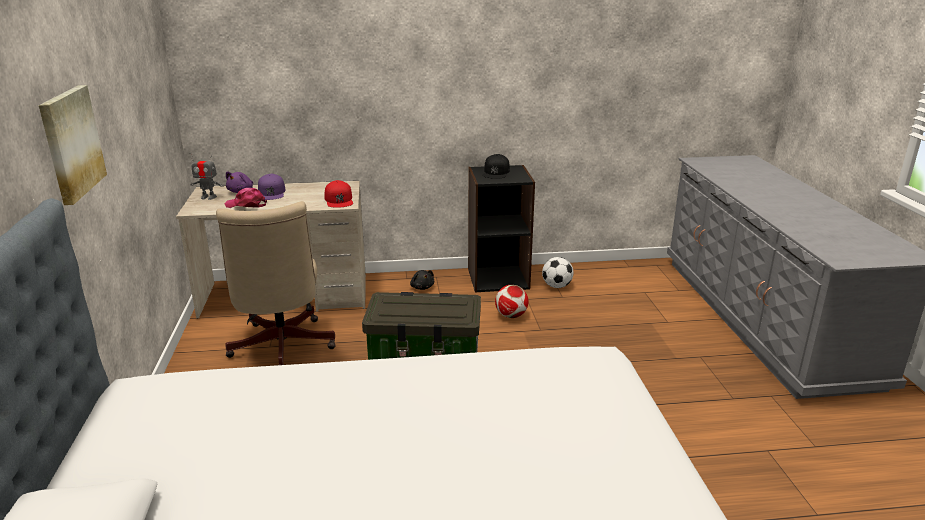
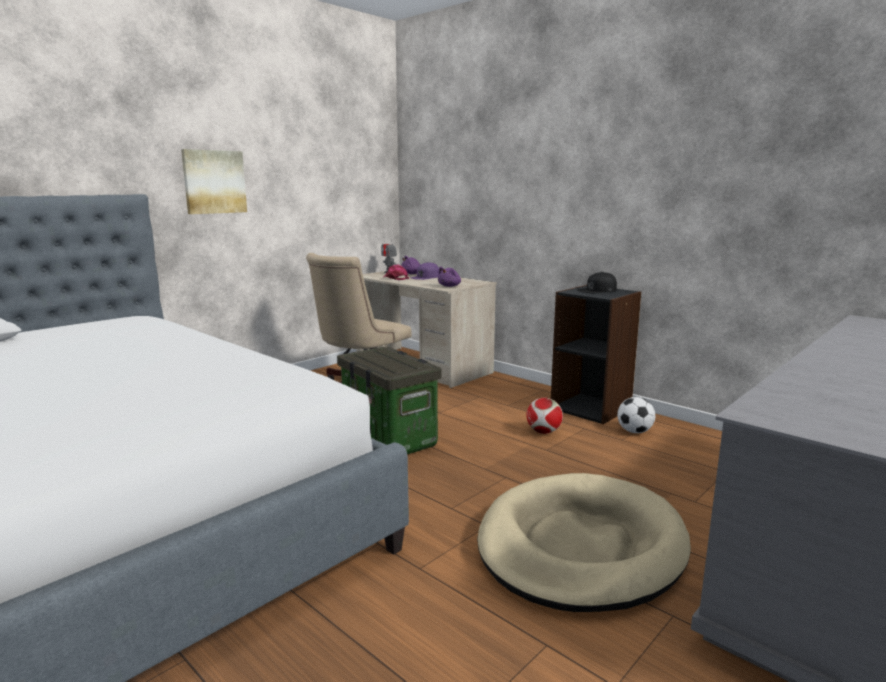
camera: 50 degrees right, 10 degrees down
(339, 200) = (450, 286): red cap -> purple plush toy
(422, 287) = (517, 392): black plush toy -> none
(680, 386) = (580, 546): none -> beige dog bed

